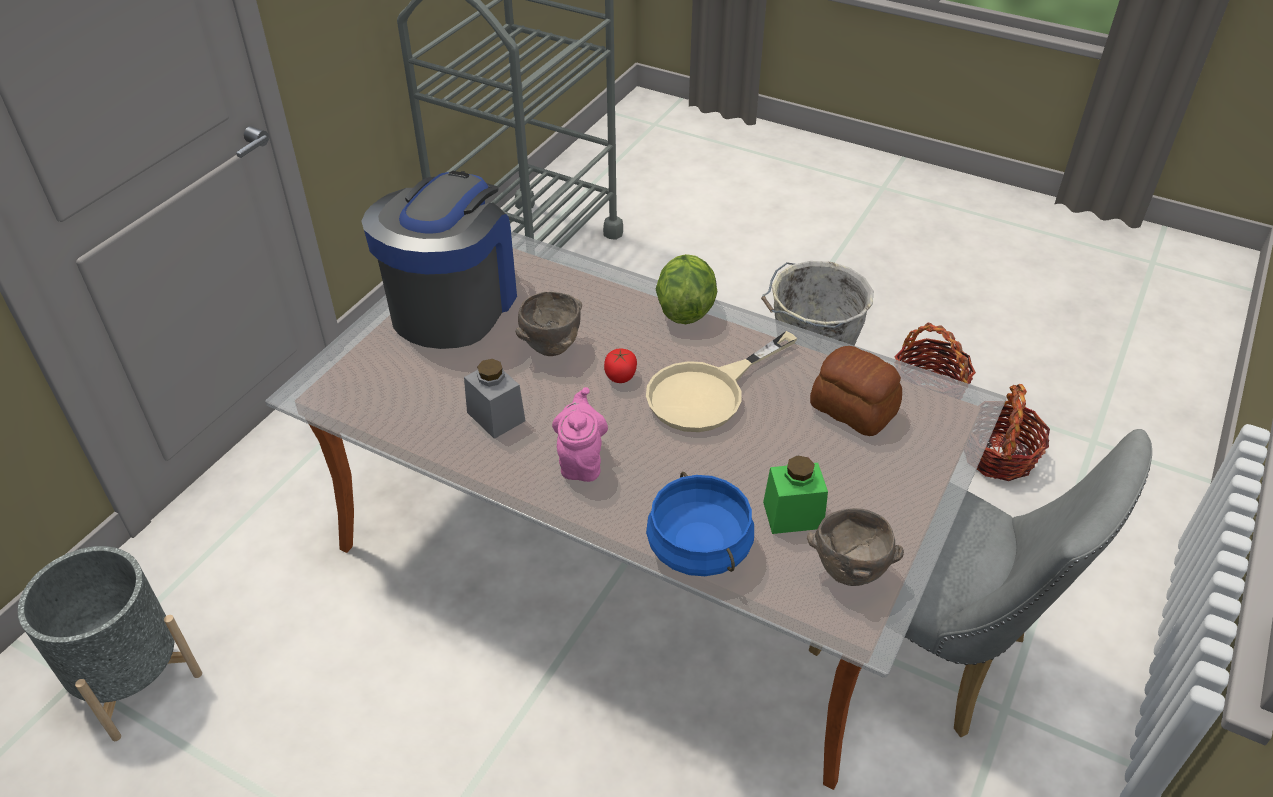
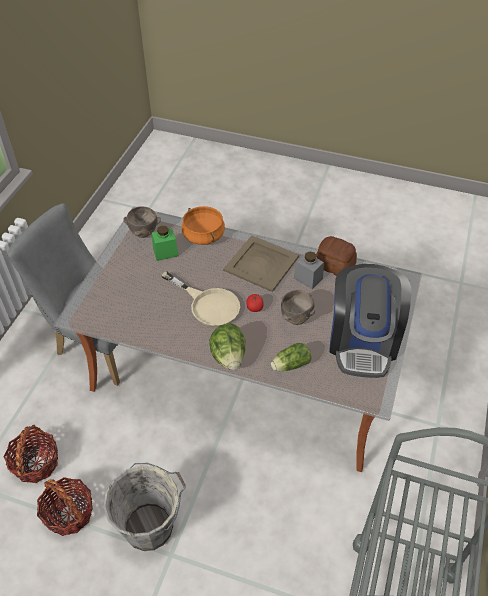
camera: 170 degrees right, 5 degrees up
(133, 679) = (438, 286): grey planter -> none
(581, 461) = (261, 263): pink teapot -> beige tray
(588, 288) = (289, 365): none -> lettuce
(700, 547) = (203, 236): blue cooking pot -> orange cooking pot
(708, 392) = (208, 304): beige frying pan -> beige frying pan turned 90 degrees clockwise
(853, 409) = (134, 305): bread -> bread (334, 265)

